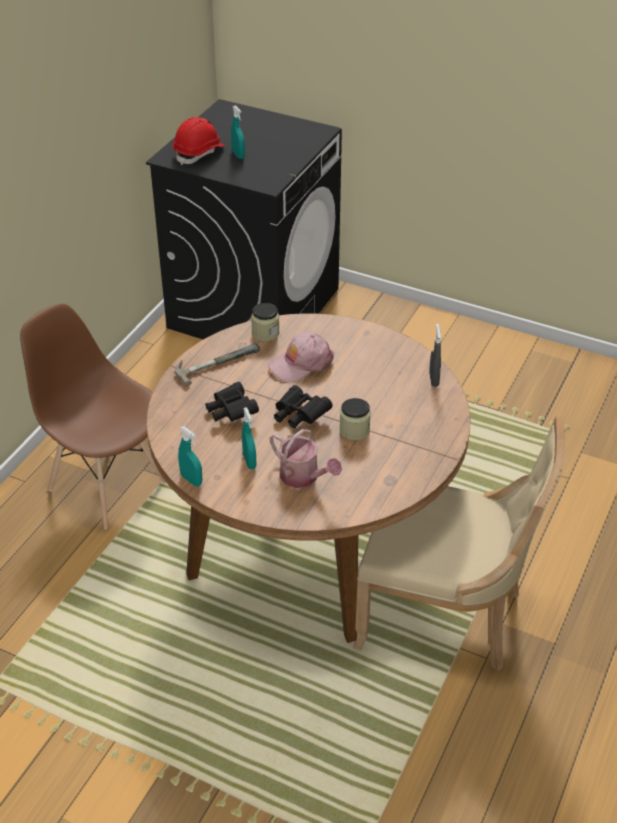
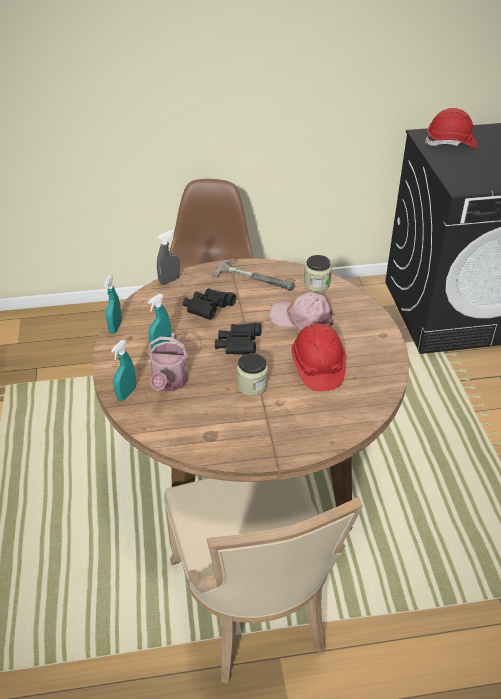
camera: 55 degrees right, 0 degrees up
(238, 155) = (476, 159): turquoise spray bottle -> turquoise spray bottle (126, 393)
(369, 385) = (317, 367): none -> red hard hat
(434, 379) = (369, 403): grey spray bottle -> grey spray bottle (169, 280)

